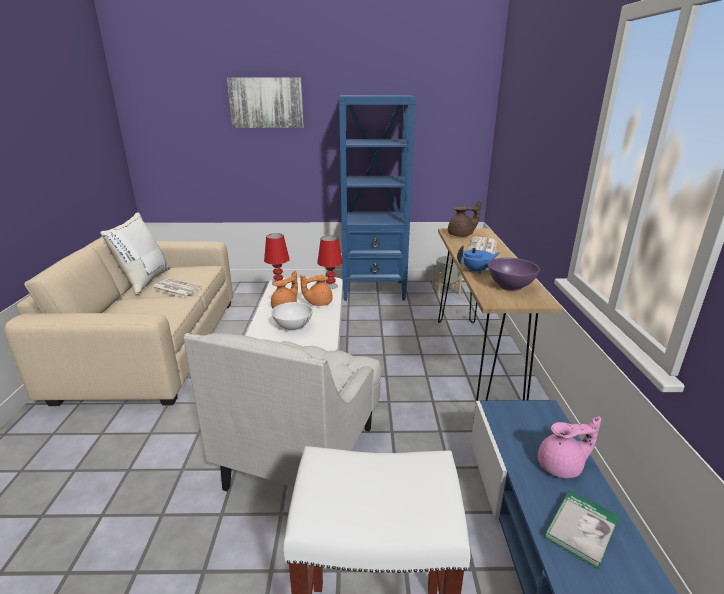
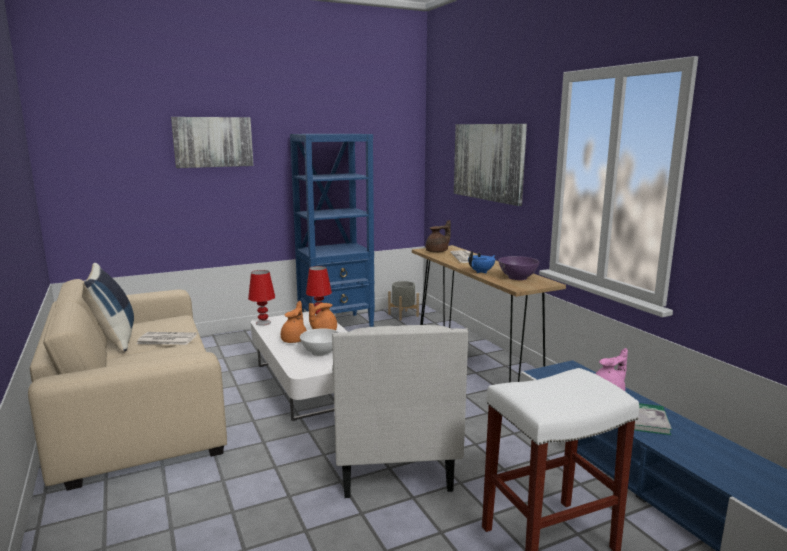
camera: 25 degrees left, 10 degrees down
(144, 280) = (114, 339): white pillow -> blue pillow
(537, 134) = (488, 162): none -> picture

